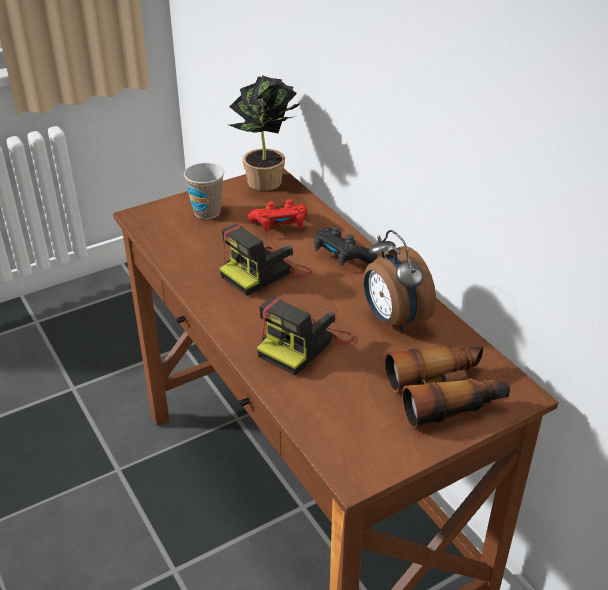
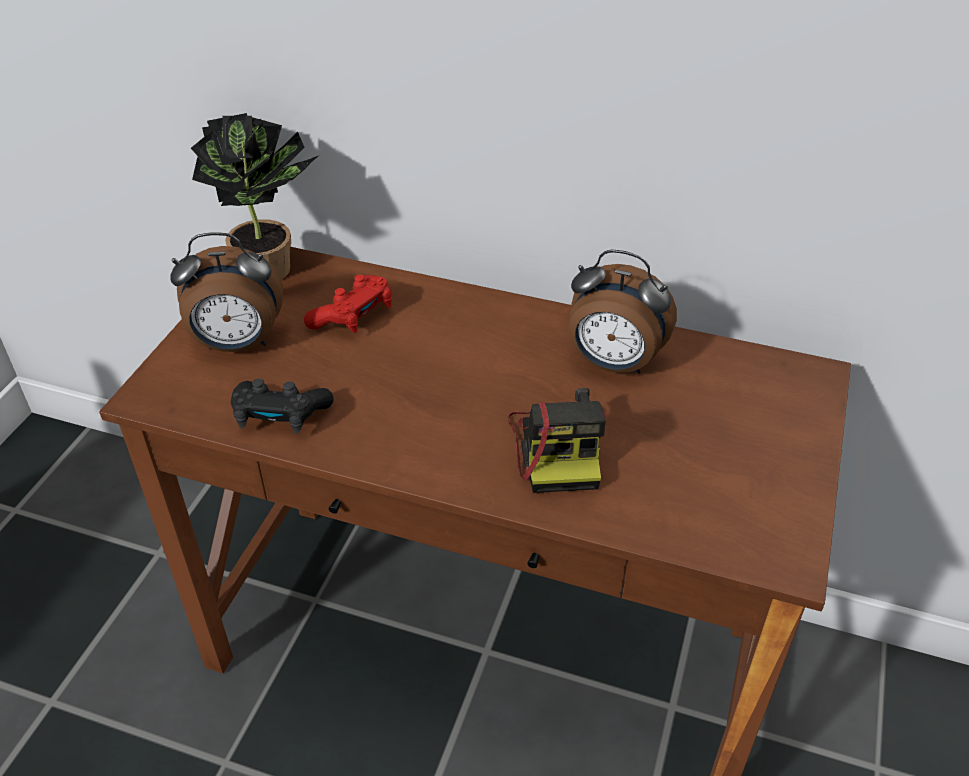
camera: 40 degrees left, 5 degrees up
(207, 212) = (237, 344): cup -> alarm clock
(265, 272) = (409, 385): camera -> none
(342, 256) = (471, 319): black game controller -> black game controller (280, 417)
(446, 394) = (758, 416): binoculars -> none

